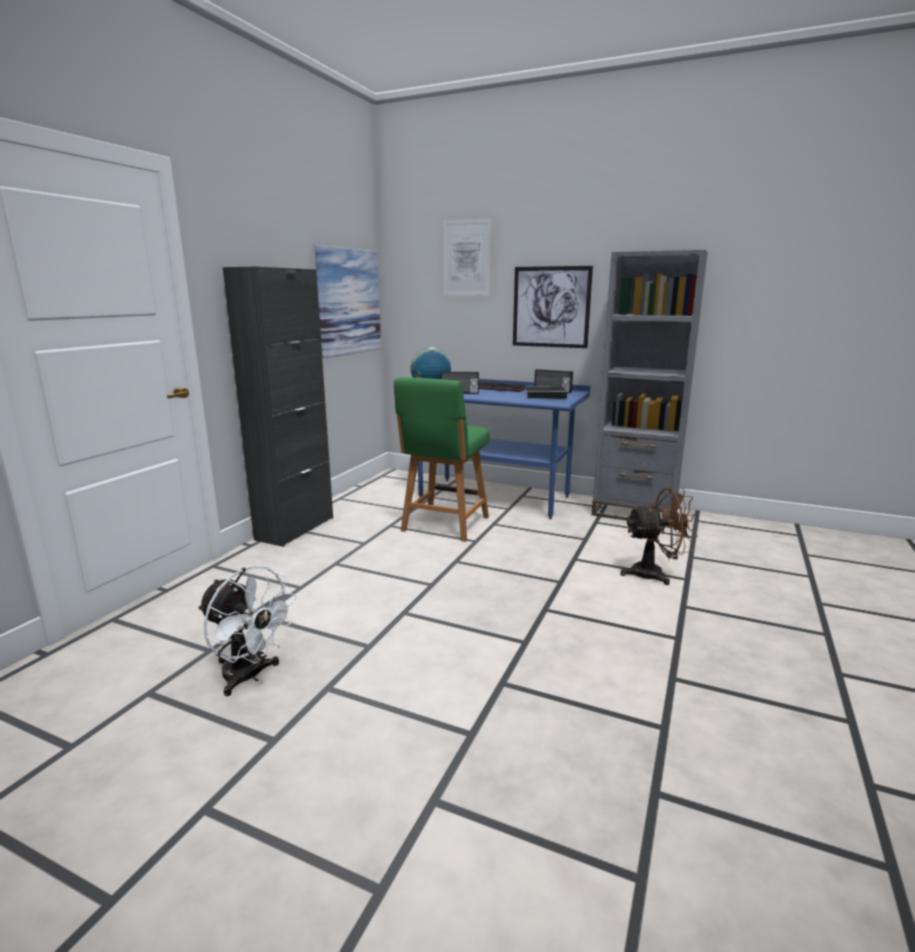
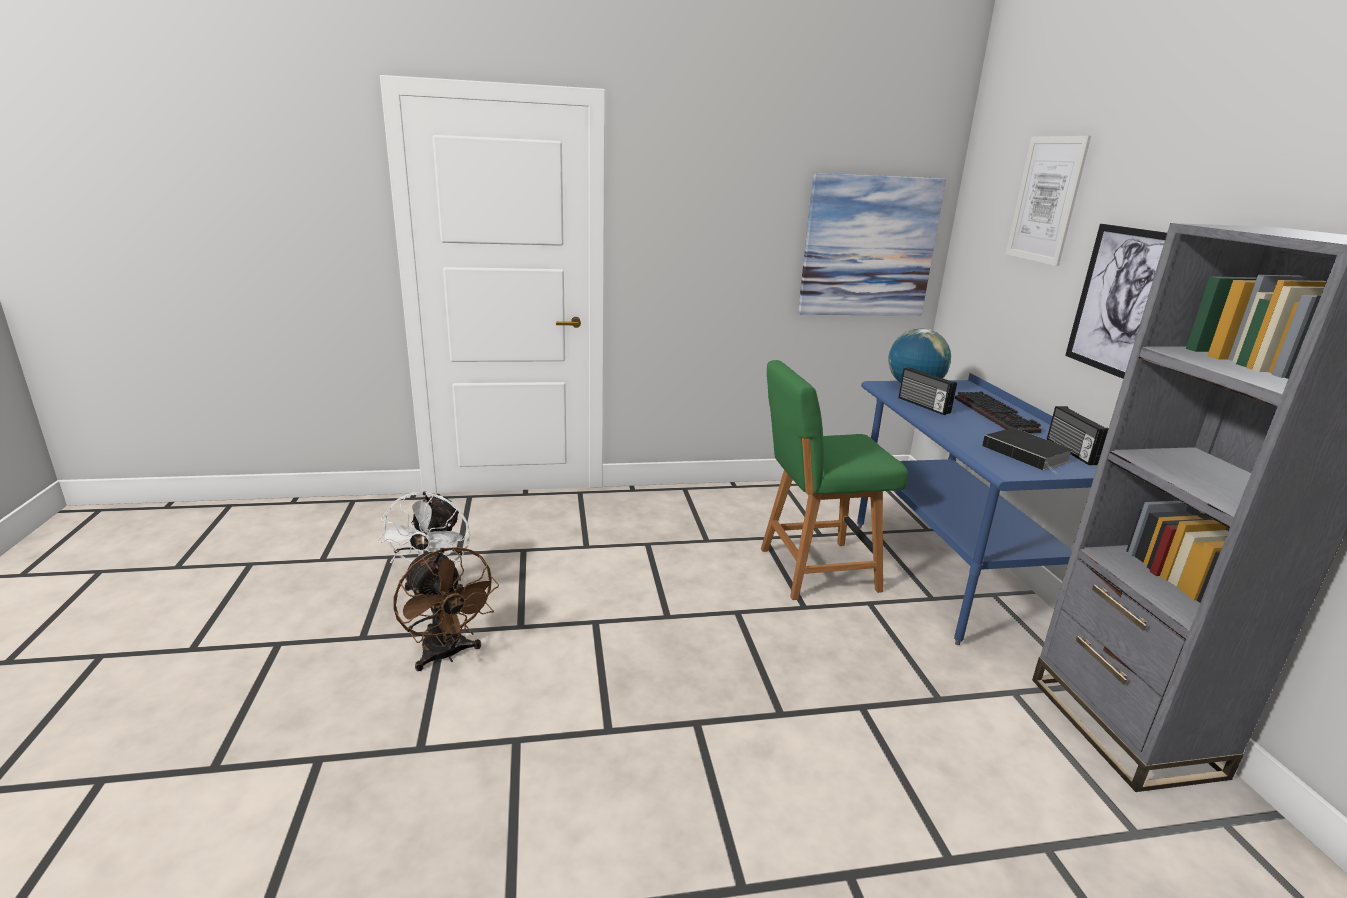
camera: 55 degrees right, 5 degrees up
(295, 528) = (688, 494): black cabinet -> none
(655, 574) = (919, 811): brown fan -> brown fan (447, 655)

